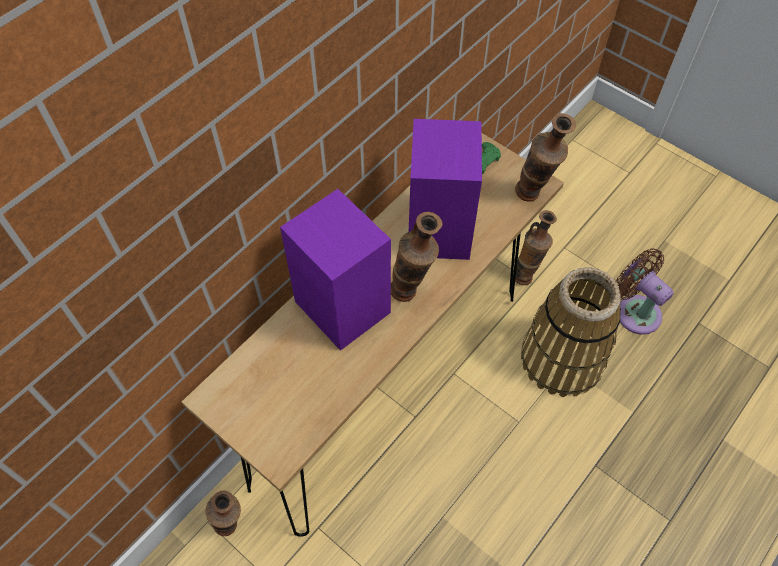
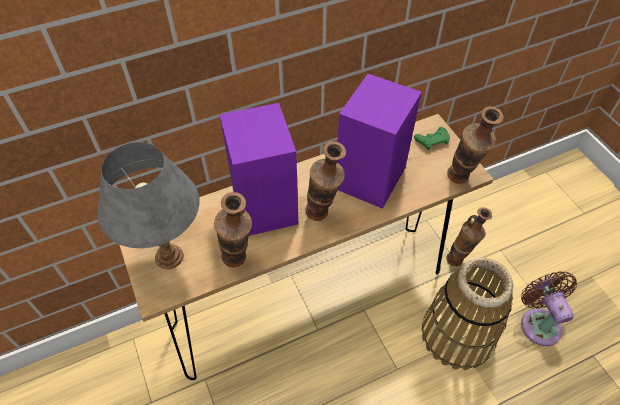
camera: 25 degrees right, 5 degrees down
(233, 528) = (147, 351): vase -> vase (239, 263)
(268, 409) = (168, 257): none -> grey table lamp

